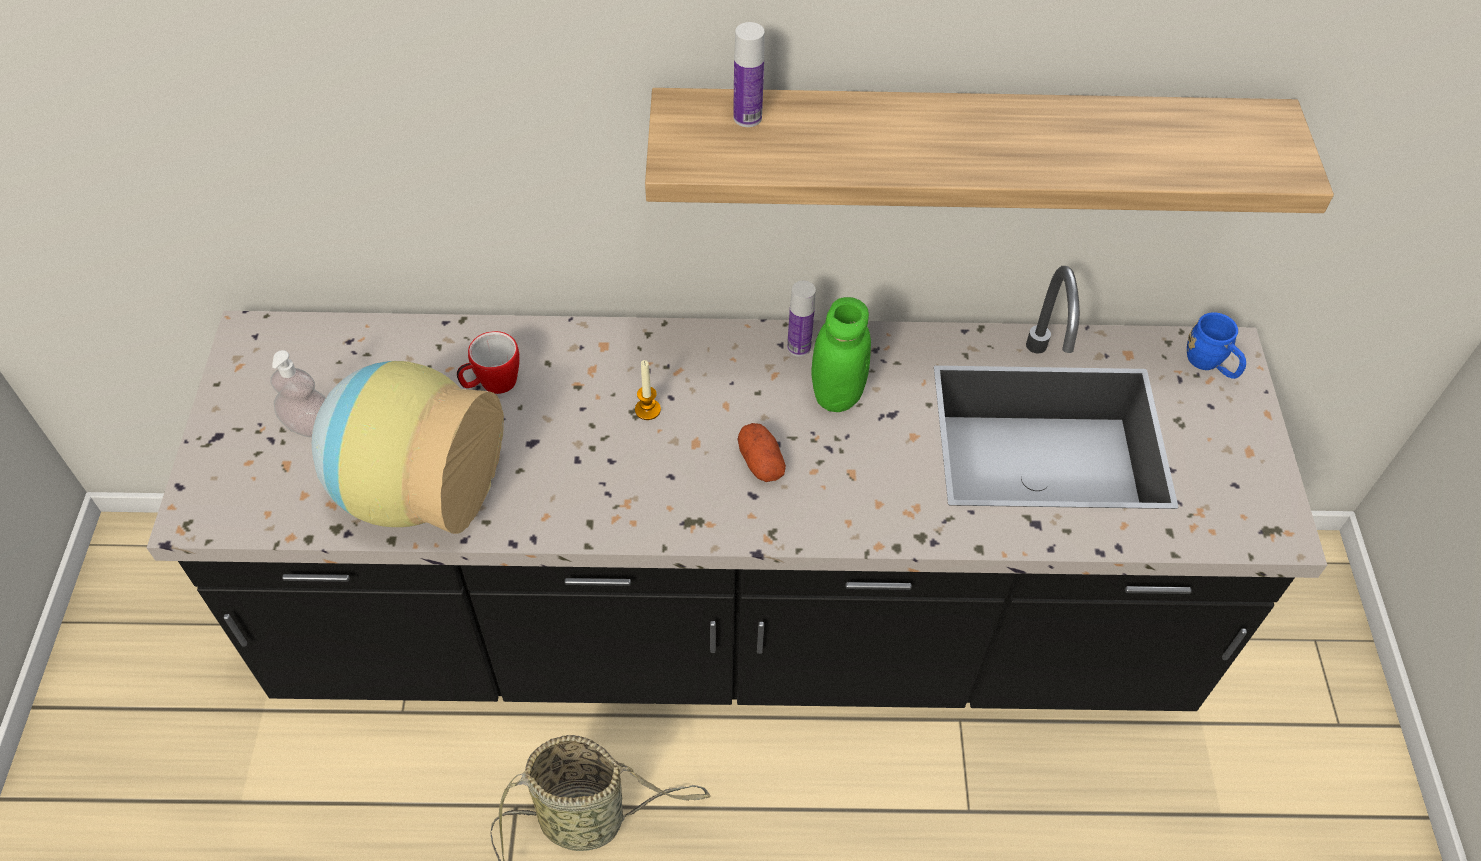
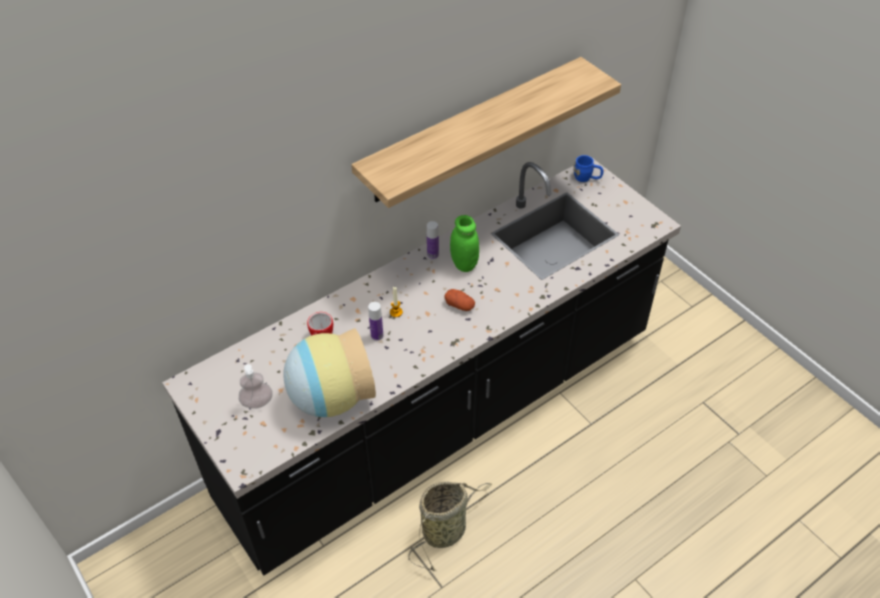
camera: 35 degrees left, 5 degrees down
(747, 117) = (400, 156): bottle -> bottle (377, 335)

